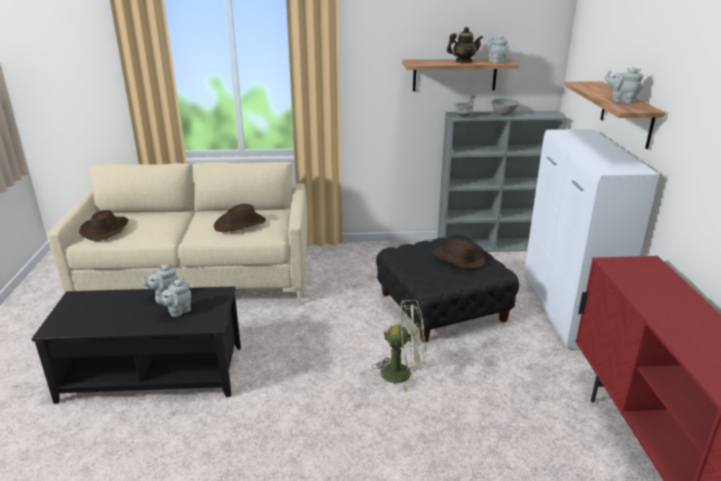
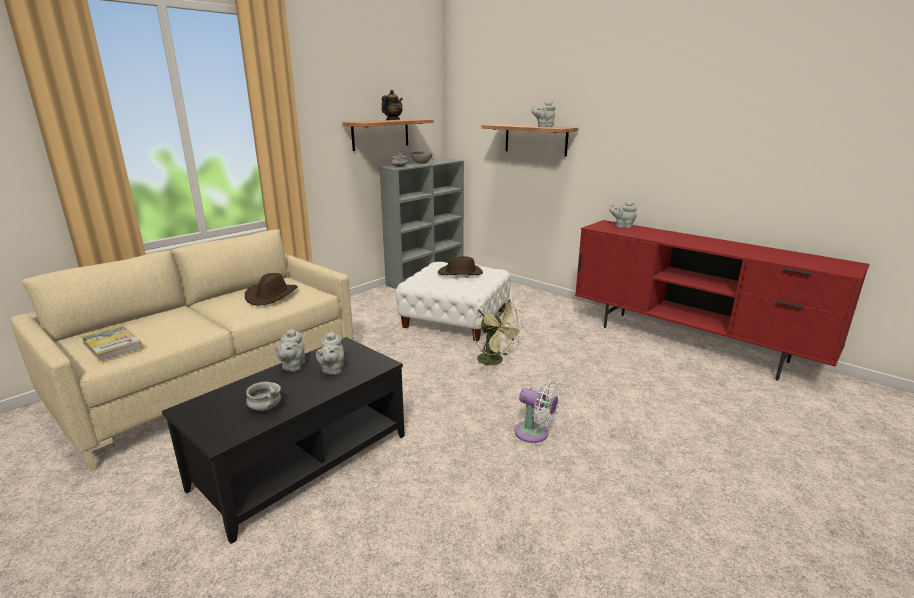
camera: 45 degrees left, 5 degrees down
(102, 320) = (266, 408): none -> grey bowl
(105, 229) = (112, 345): brown hat -> book
(316, 465) = (535, 434): none -> white fan
(403, 373) = (495, 361): green fan -> green fan turned 90 degrees clockwise
(442, 307) = (455, 319): black ottoman -> white ottoman
(496, 62) = (414, 119): grey teapot -> grey teapot (622, 226)
(566, 312) = (526, 294): white cabinet -> none

